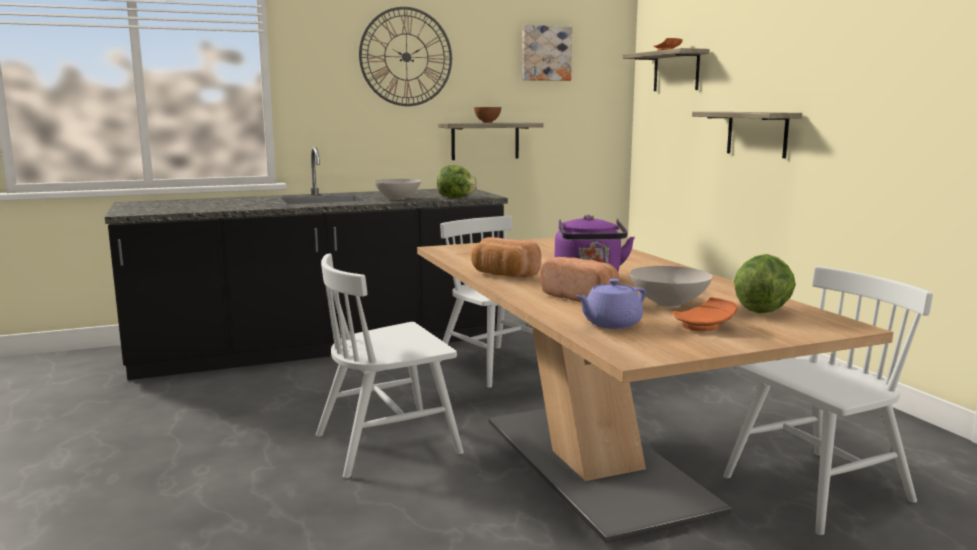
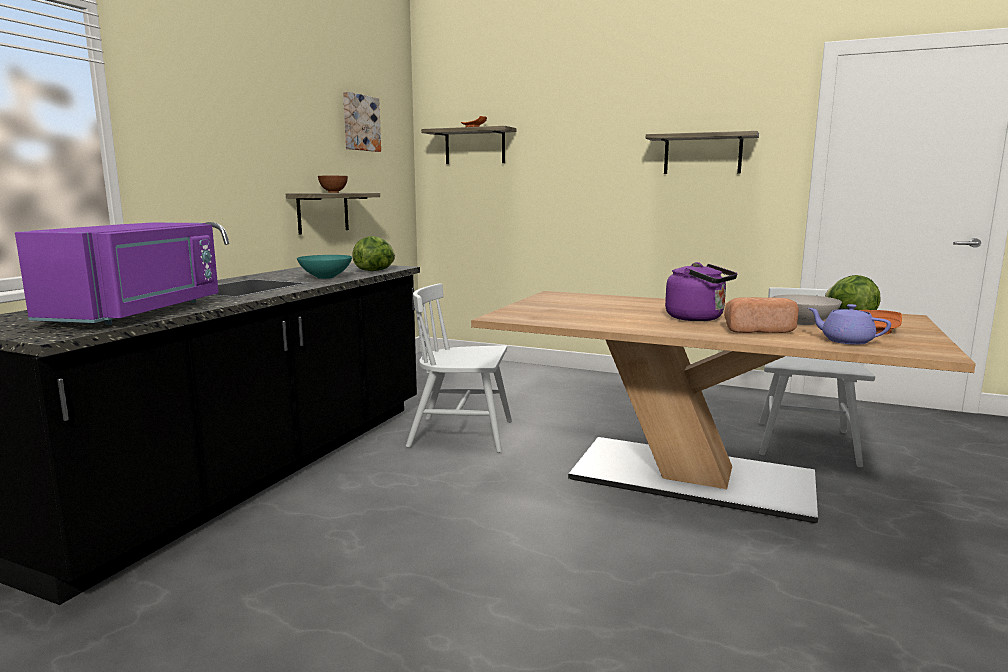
camera: 45 degrees left, 0 degrees up
(205, 207) = (139, 312): none -> purple microwave
(388, 443) = (539, 528): white chair -> none
(397, 198) = (325, 277): white bowl -> turquoise bowl
(406, 57) = (253, 115): wall clock -> none
(502, 275) = (642, 327): bread -> none
(611, 324) = (845, 341): purple teapot -> purple teapot turned 120 degrees clockwise
(757, 134) = (578, 198): shelf -> shelf (702, 154)

